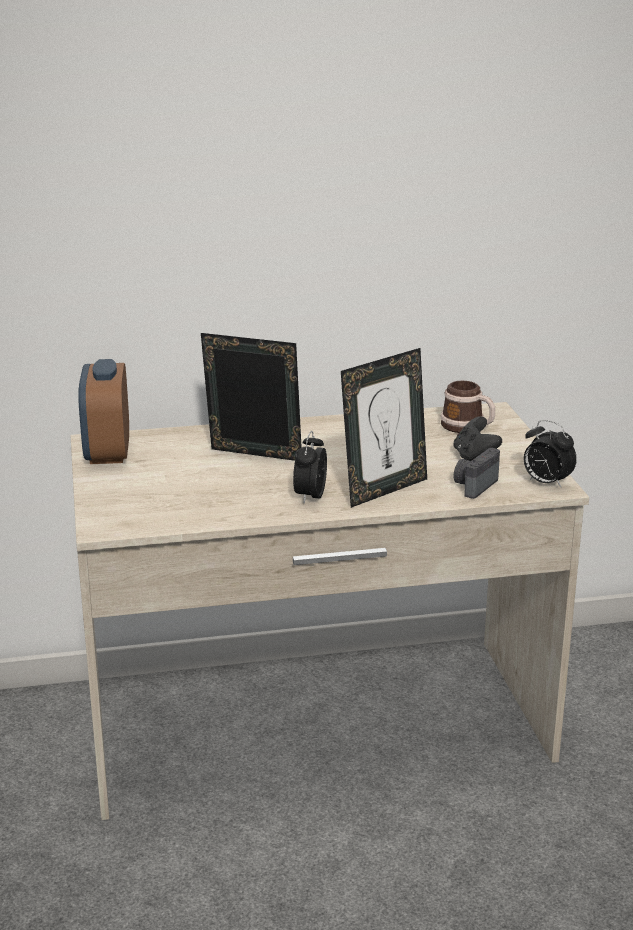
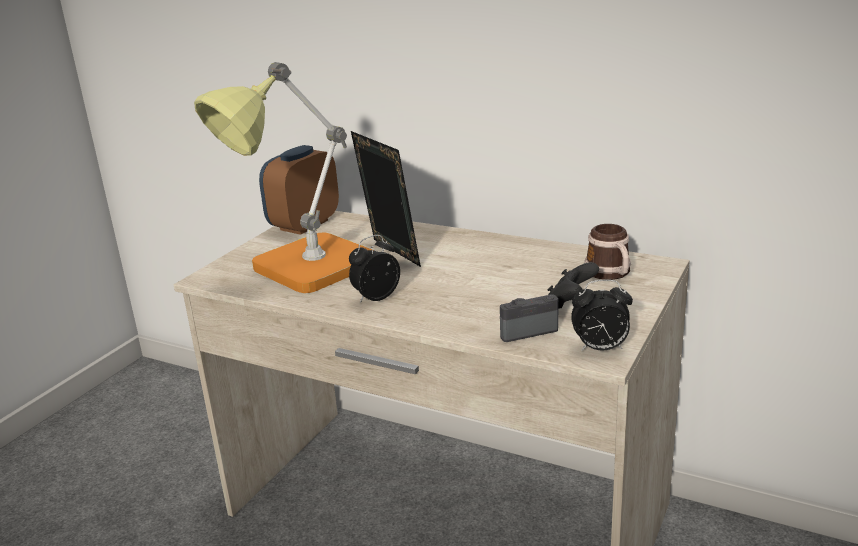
camera: 40 degrees right, 0 degrees up
(194, 494) = (302, 271): none -> table lamp
(384, 490) = (442, 310): picture frame -> none
(546, 483) = (600, 349): alarm clock -> alarm clock turned 75 degrees counterclockwise

